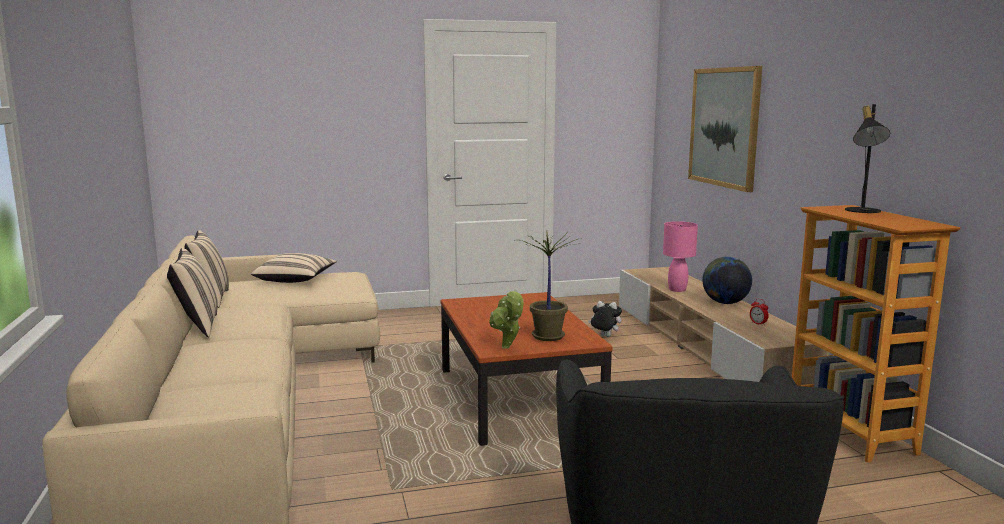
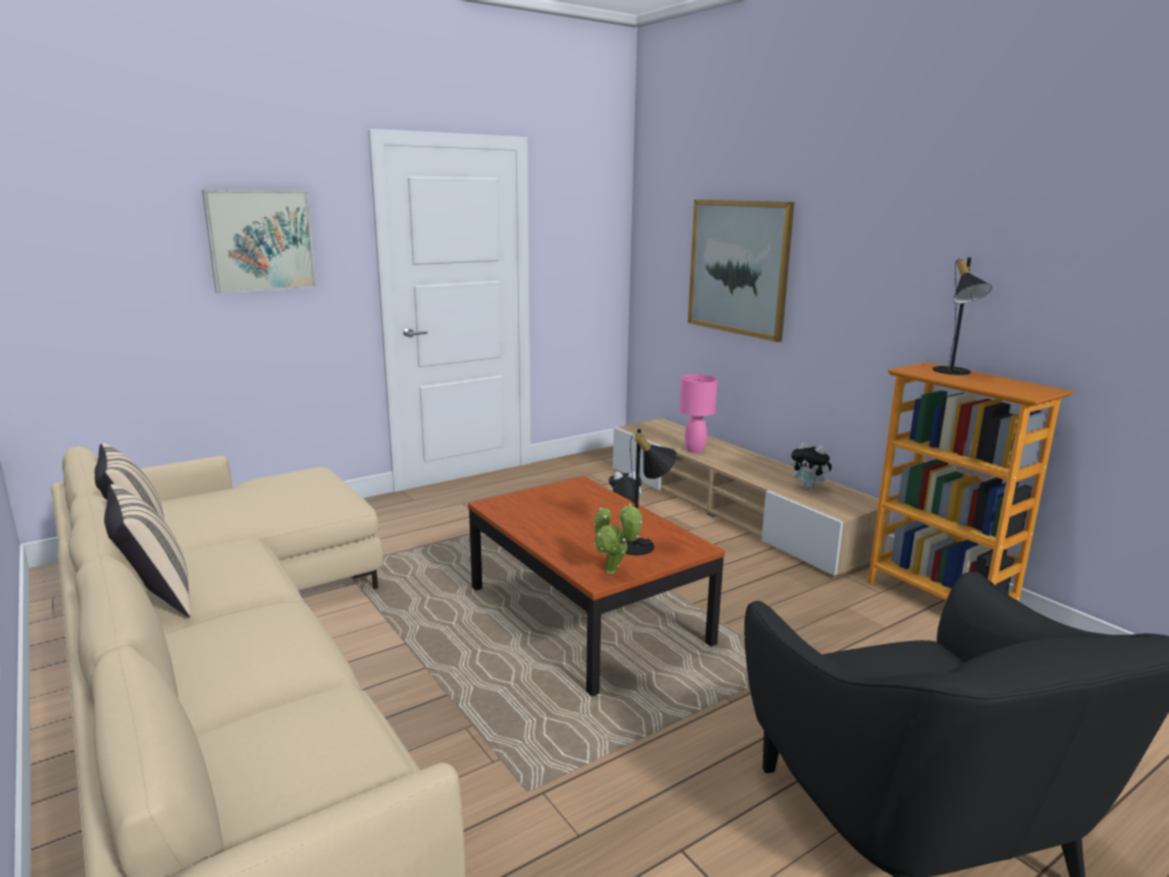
camera: 20 degrees left, 5 degrees up
(296, 280) = (248, 493): beige pillow -> none
(337, 102) = (261, 241): none -> picture
(547, 336) = (643, 546): potted plant -> black table lamp
(725, 303) = (755, 463): globe -> none
(758, 323) = (809, 487): alarm clock -> plush toy

